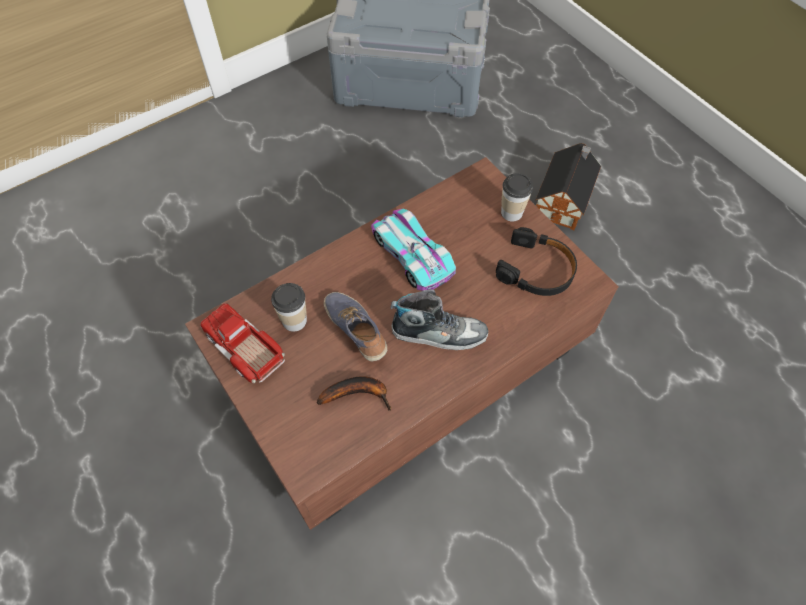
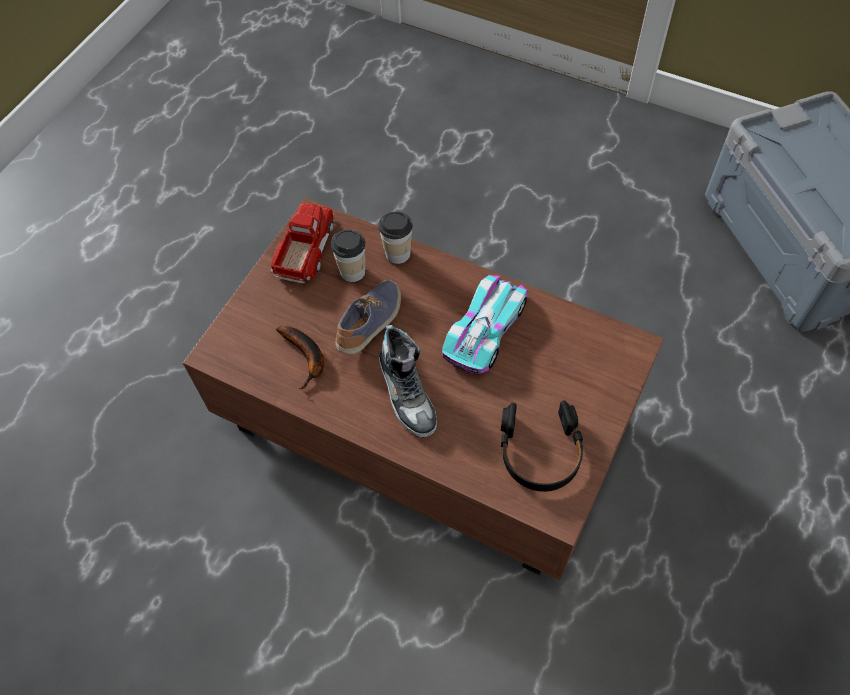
camera: 65 degrees right, 0 degrees up
(511, 212) = (602, 396): cup -> cup (398, 254)
(564, 199) = (753, 485): toy house -> none

